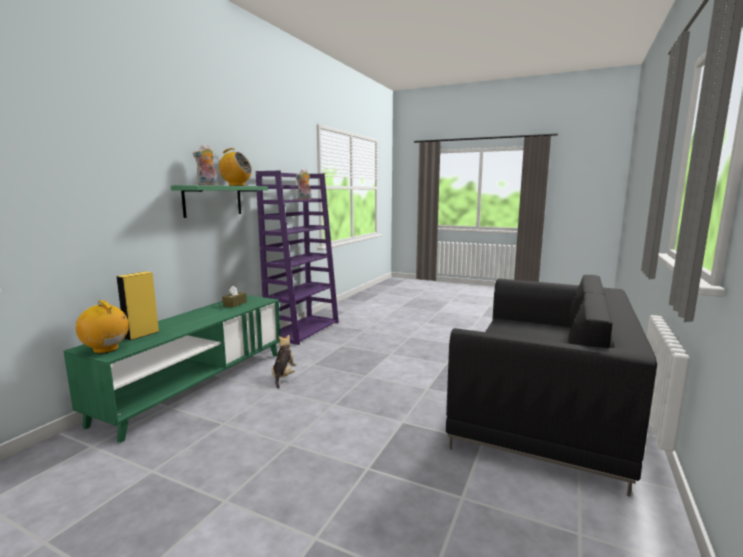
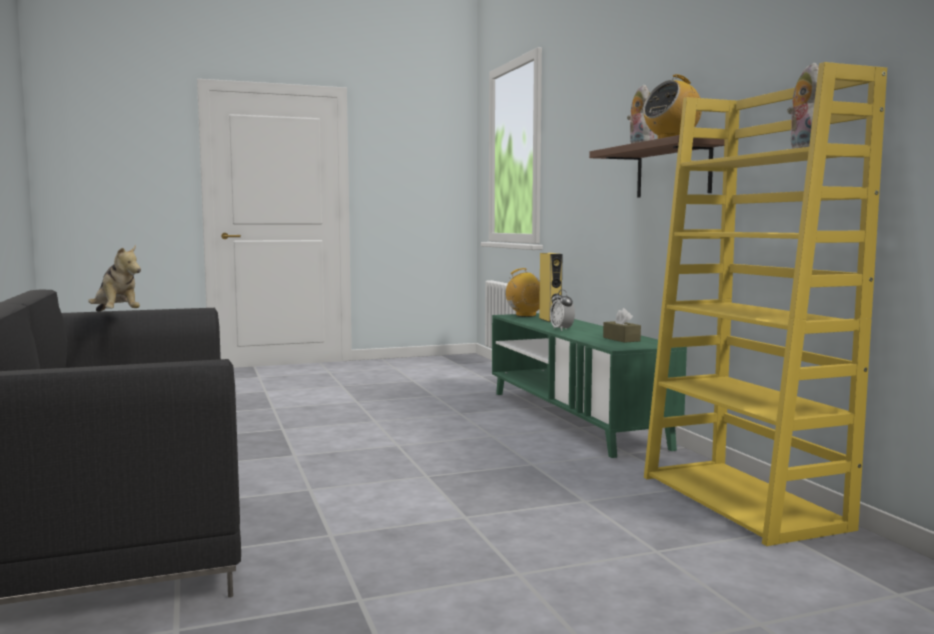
camera: 135 degrees right, 5 degrees down
(204, 320) = (562, 329): none -> alarm clock
(213, 200) = (673, 170): green shelf -> brown shelf
(283, 376) = (522, 445): plush toy -> plush toy (116, 315)
(303, 329) = (744, 502): purple bookcase -> yellow bookcase

